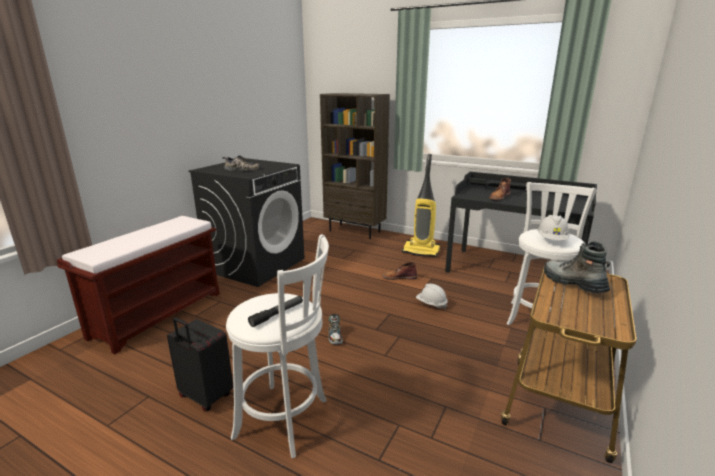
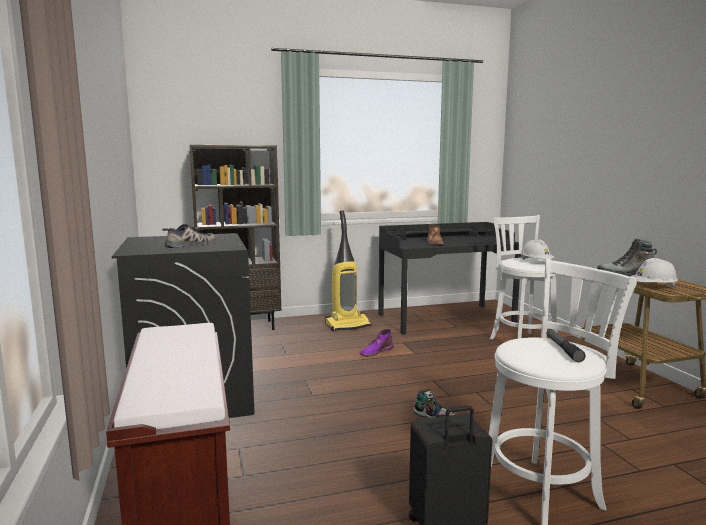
camera: 45 degrees left, 10 degrees down
(399, 277) = (376, 351): brown boot -> purple boot
(431, 304) = (445, 361): white hard hat -> white hard hat (653, 288)

